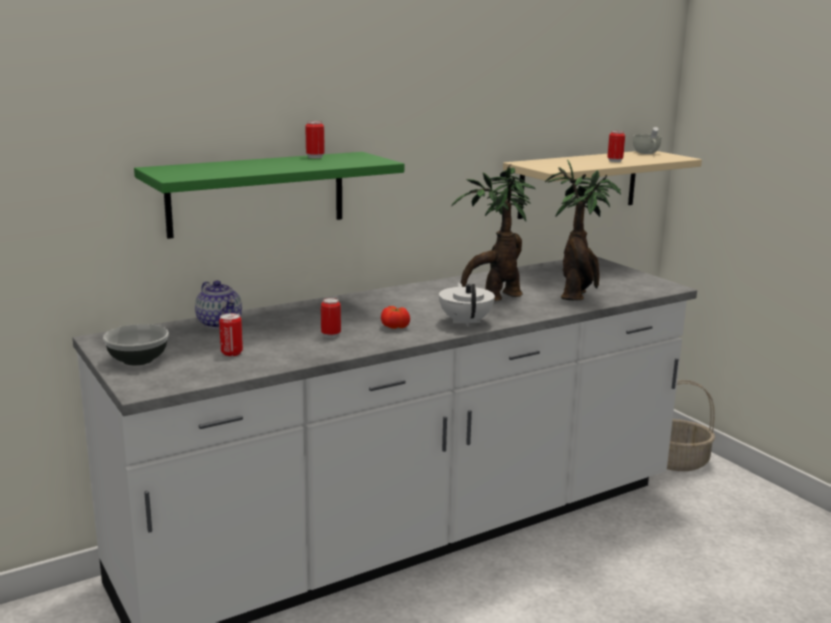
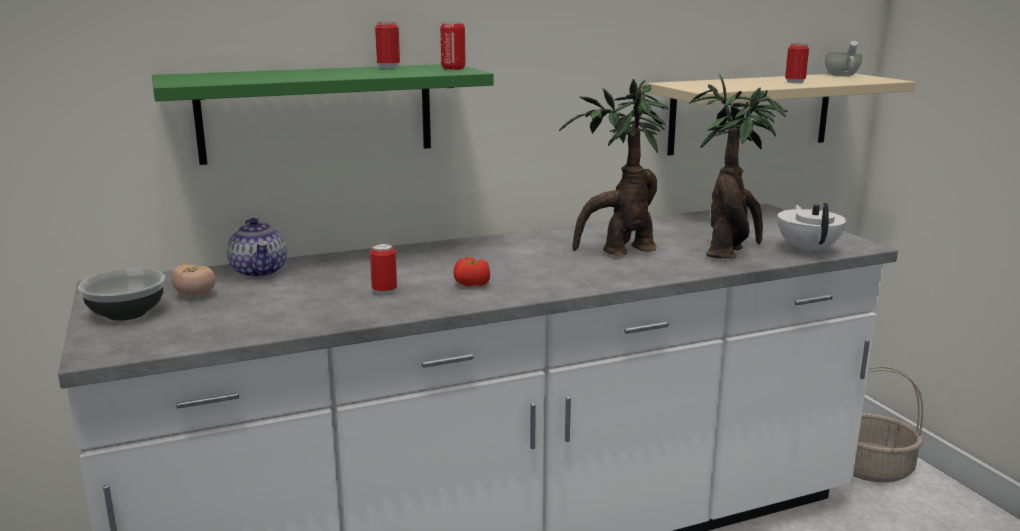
camera: 10 degrees right, 0 degrees up
(182, 344) = (195, 296): none -> tomato
(231, 353) = (246, 310): can -> can (453, 68)
(466, 322) = (567, 281): white teapot -> white teapot (808, 250)

